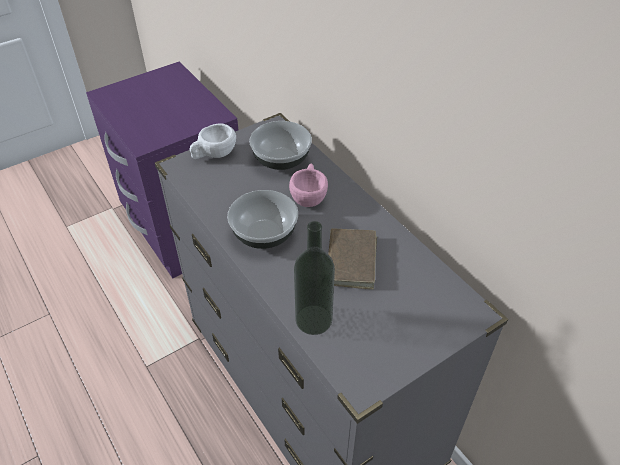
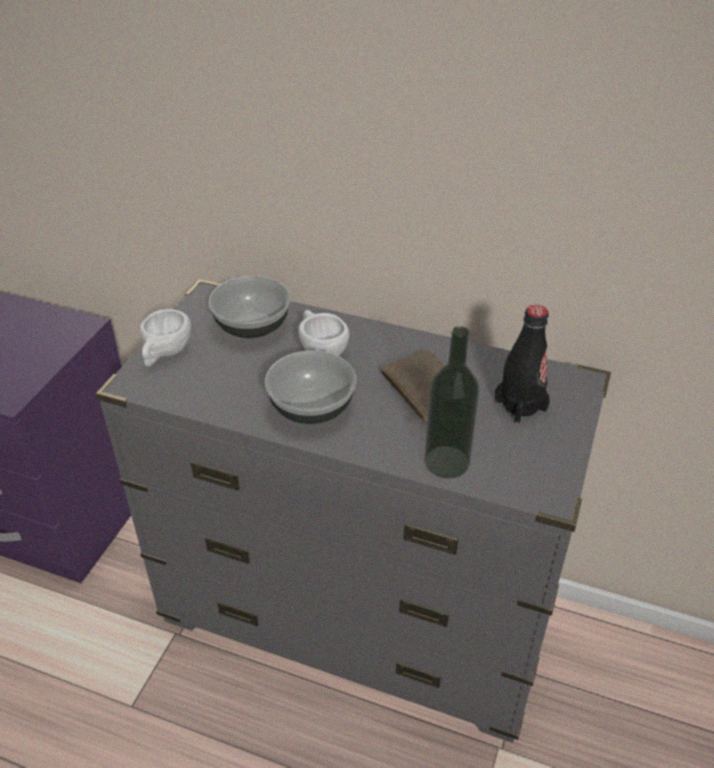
camera: 35 degrees left, 5 degrees down
(309, 196) = (320, 349): pink cup -> white cup
(407, 308) = (520, 406): none -> black bottle

